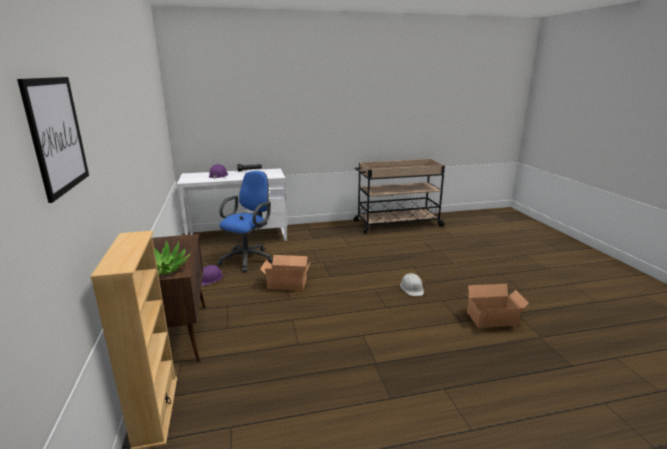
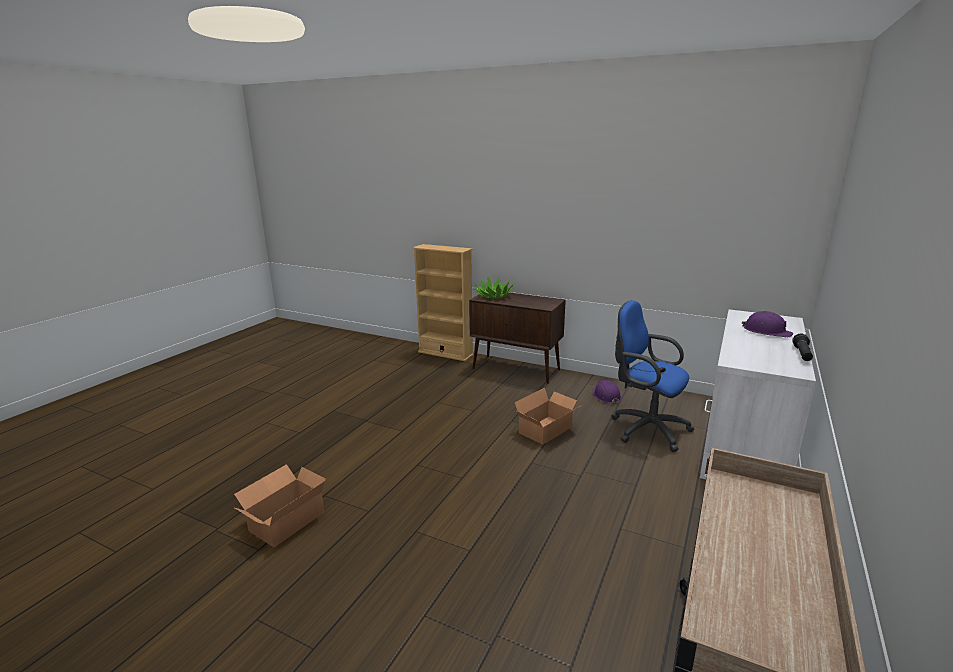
camera: 130 degrees right, 0 degrees up
(57, 135) = (434, 178): picture -> none
(249, 258) = (645, 428): blue office chair -> blue office chair turned 150 degrees clockwise
(412, 288) = (422, 506): white hard hat -> none

